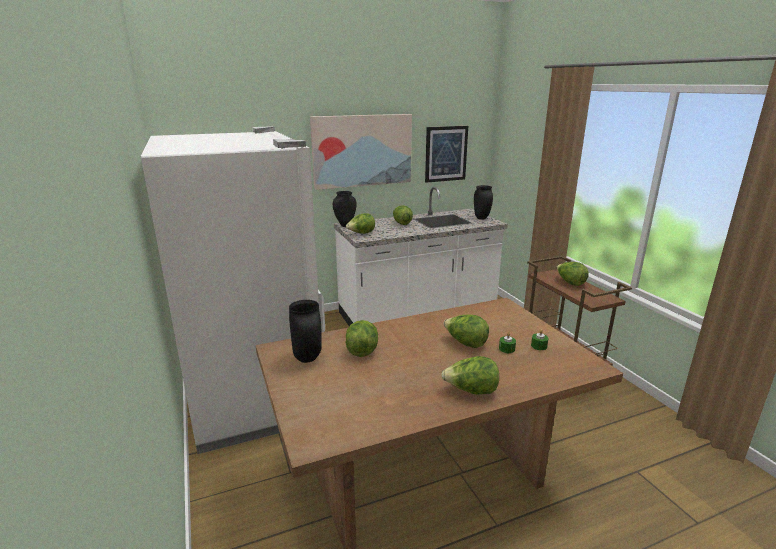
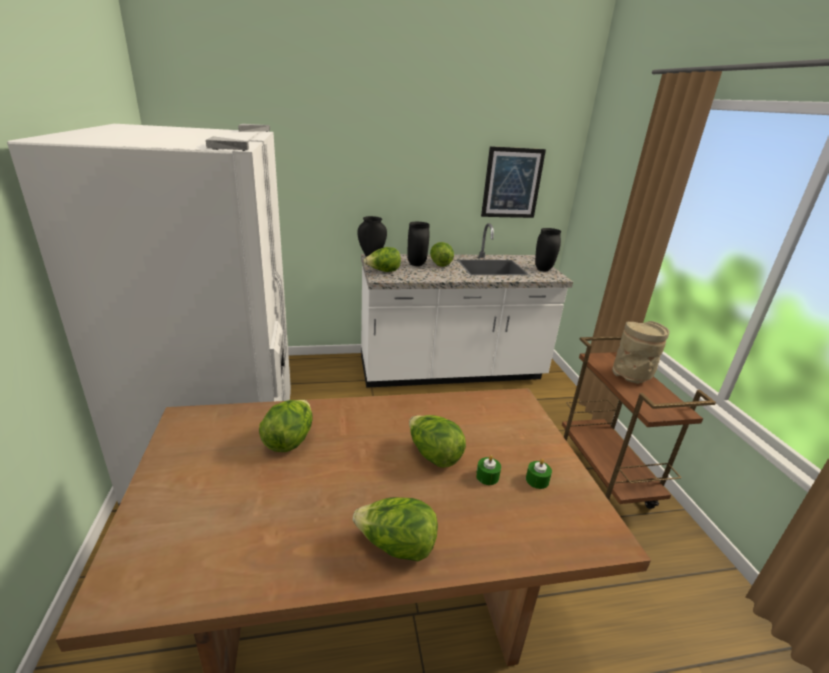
camera: 10 degrees right, 5 degrees up
(308, 358) = (213, 441): black vase -> black vase (417, 264)
(362, 150) = (403, 169): picture -> none
(570, 283) = (631, 376): lettuce -> beige vase

